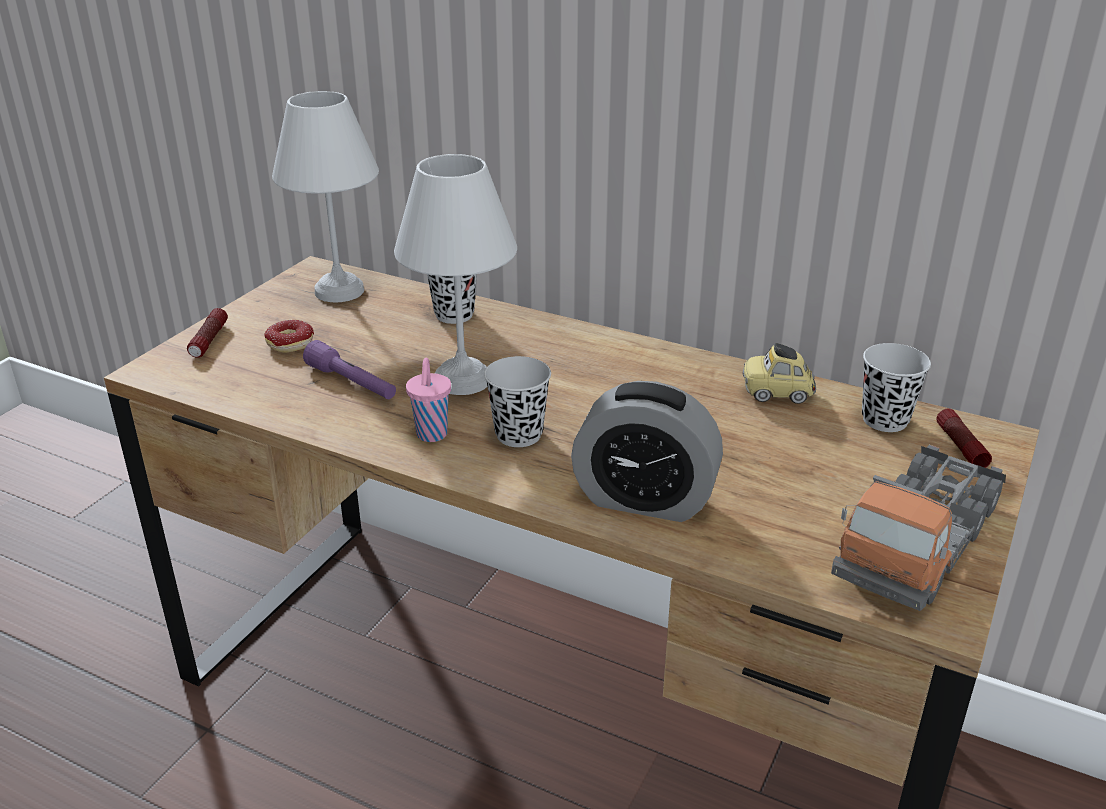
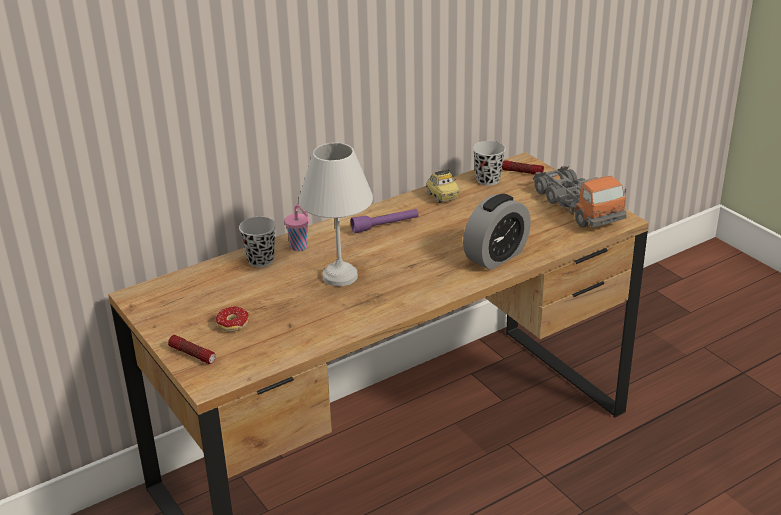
camera: 60 degrees left, 0 degrees up
(342, 291) = (180, 292): white table lamp -> none
(352, 383) = (306, 312): purple flashlight -> purple flashlight (385, 226)
(431, 435) = (387, 299): pink cup -> pink cup (299, 247)
(518, 435) = (411, 274): black cup -> none
(777, 393) = (442, 196): toy car -> toy car turned 60 degrees counterclockwise

